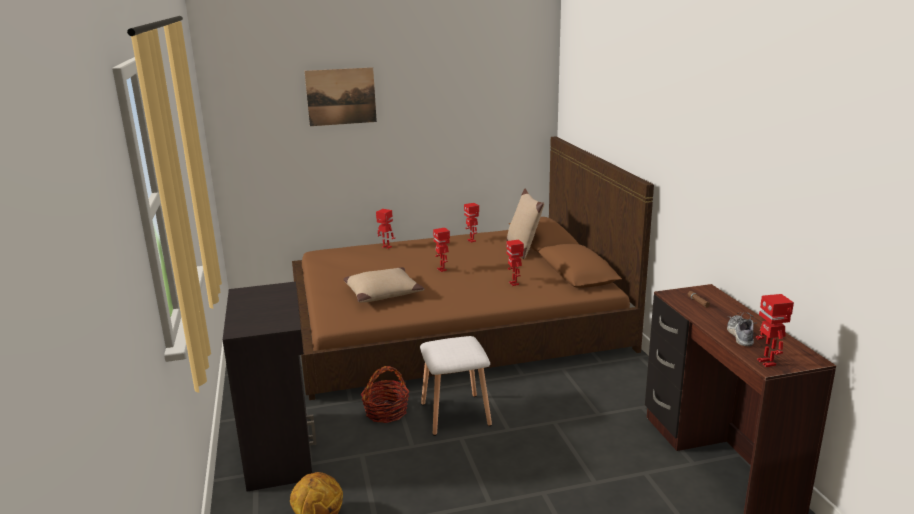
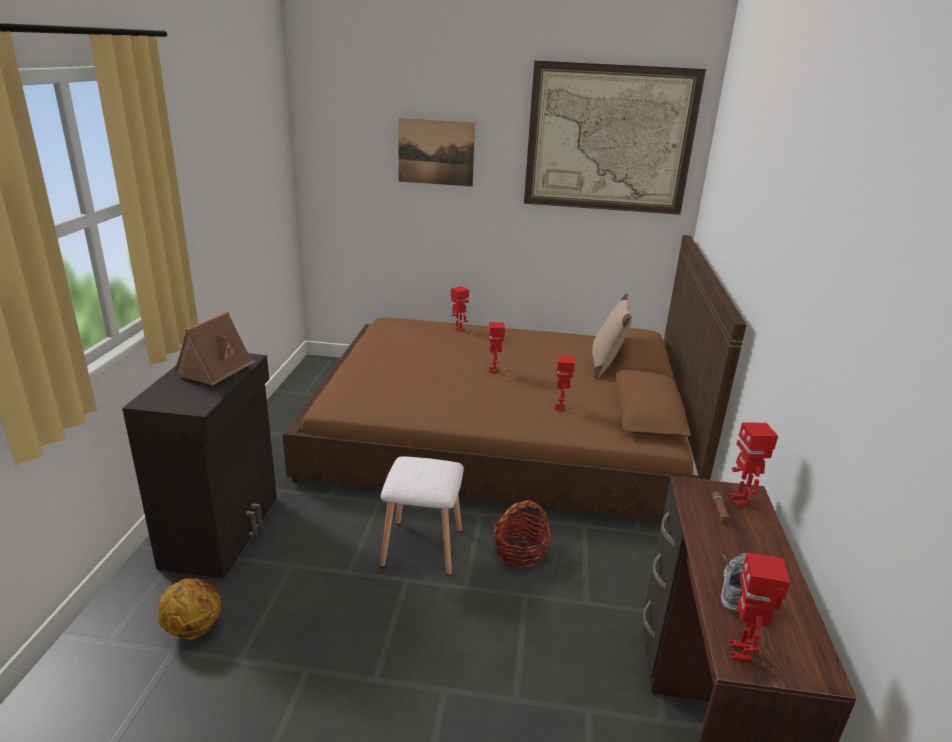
camera: 20 degrees right, 5 degrees up
(268, 299) = (217, 369): none -> toy house
(383, 293) = (408, 383): beige pillow -> none
(386, 412) = (354, 520): basket -> basket (520, 551)
(472, 240) = (556, 342): toy robot -> toy robot (740, 500)
(483, 69) = (609, 139): none -> picture

